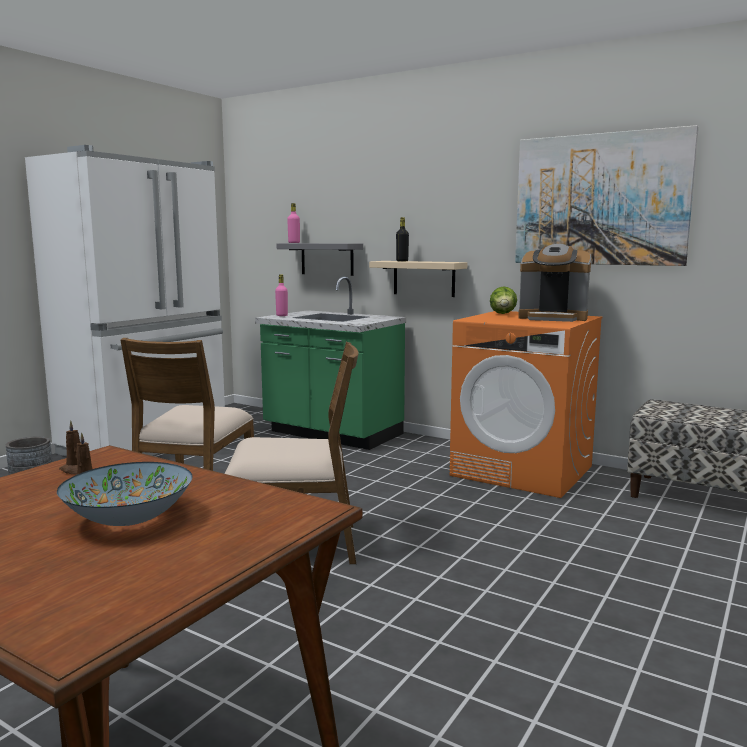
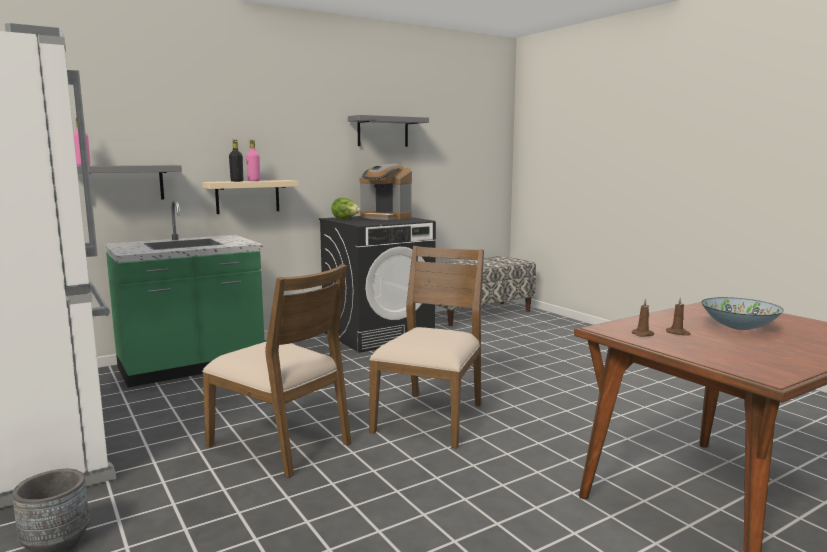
camera: 65 degrees left, 0 degrees up
(282, 315) = (128, 250): pink bottle -> pink bottle (254, 181)
(523, 471) = (378, 335): orange washing machine -> black washing machine
(553, 318) = (386, 217): coffee machine -> coffee machine turned 75 degrees clockwise
(600, 200) = (383, 132): picture -> grey shelf

